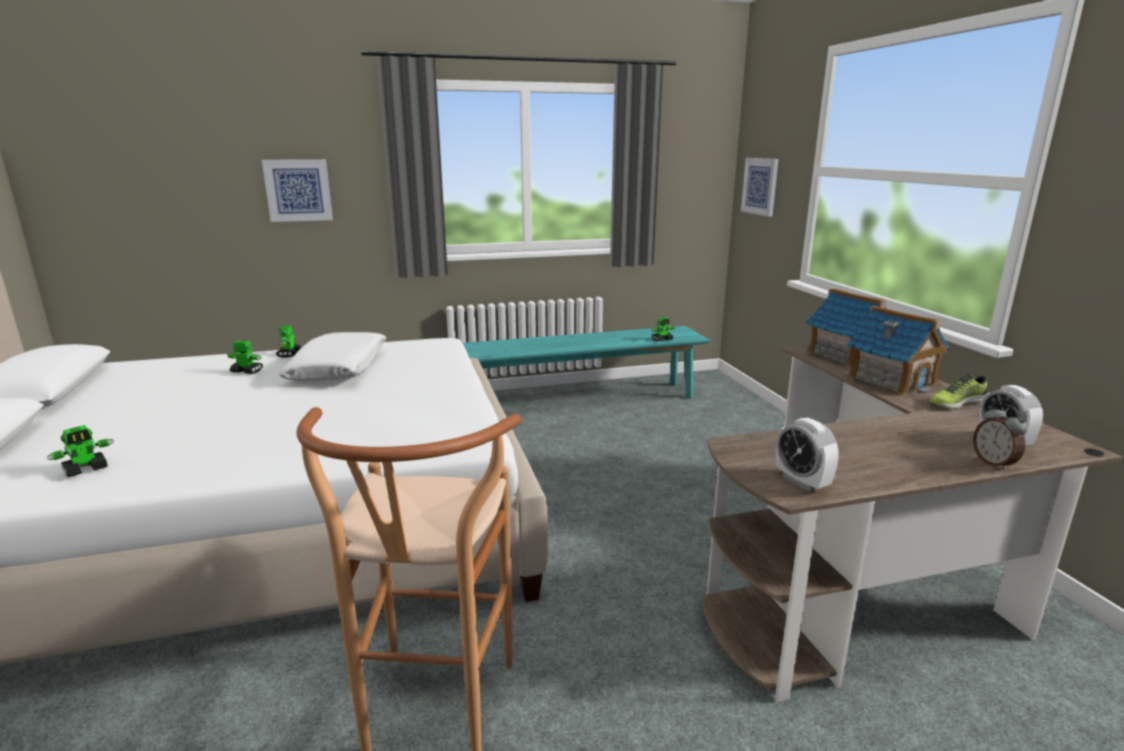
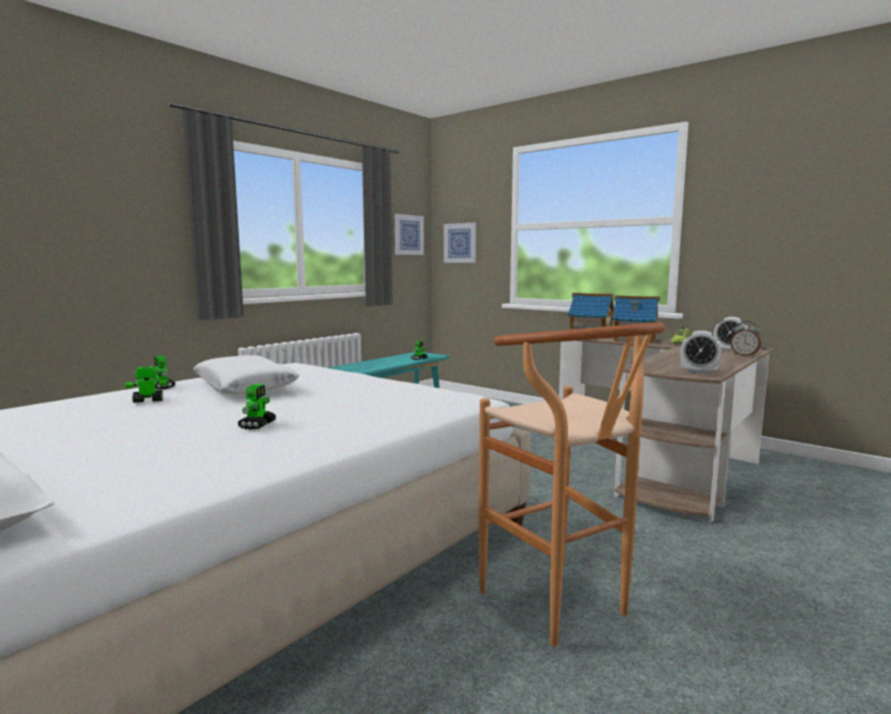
camera: 35 degrees left, 10 degrees down
(86, 469) = (166, 475): toy robot -> toy robot (257, 425)
(298, 190) = (92, 231): picture -> picture (408, 235)

